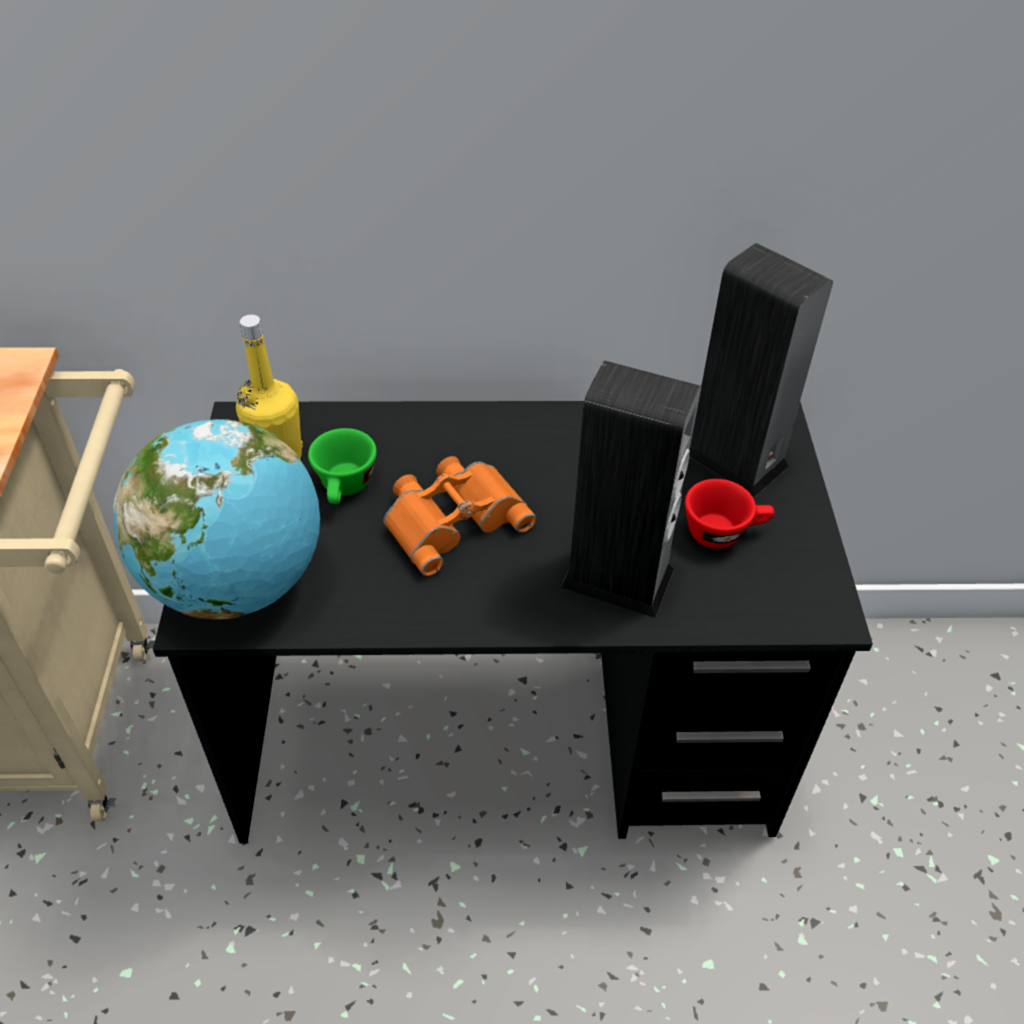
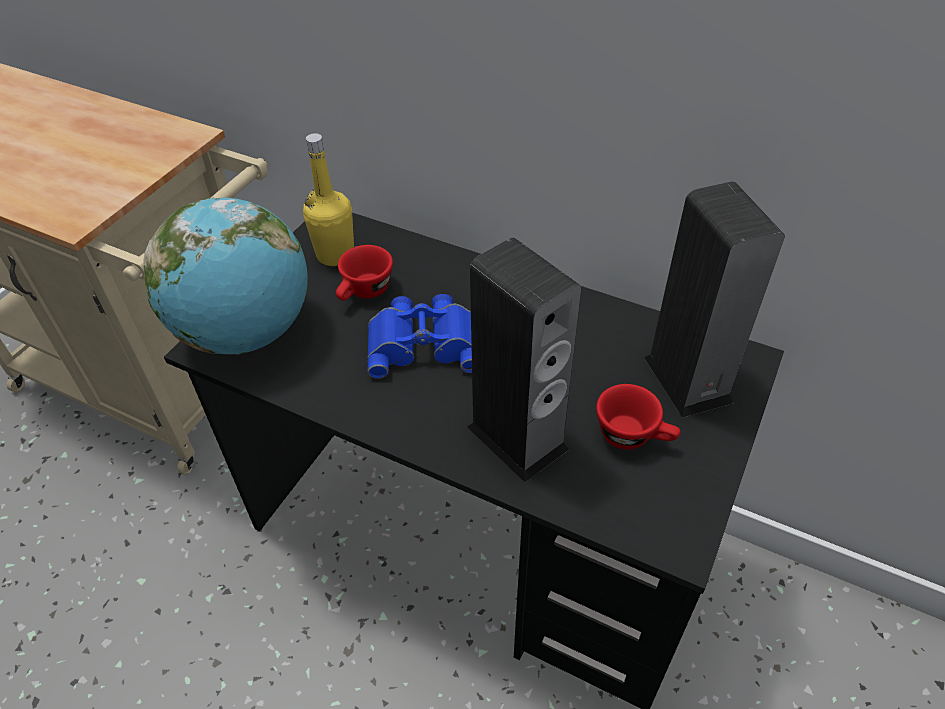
camera: 30 degrees right, 0 degrees up
(345, 488) = (364, 293): green cup -> red cup
(453, 517) = (424, 342): orange binoculars -> blue binoculars

